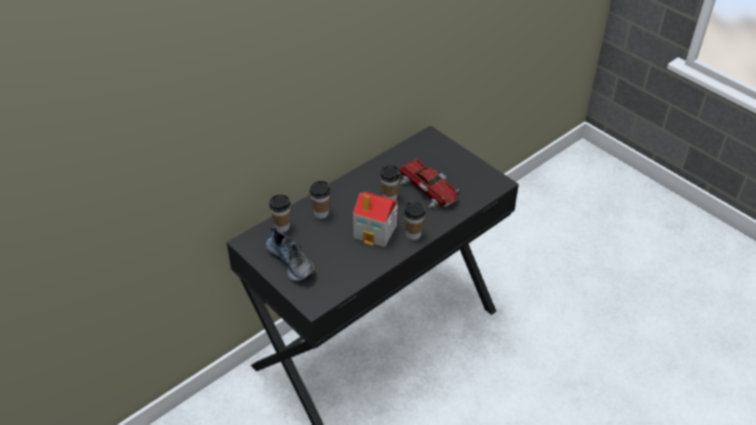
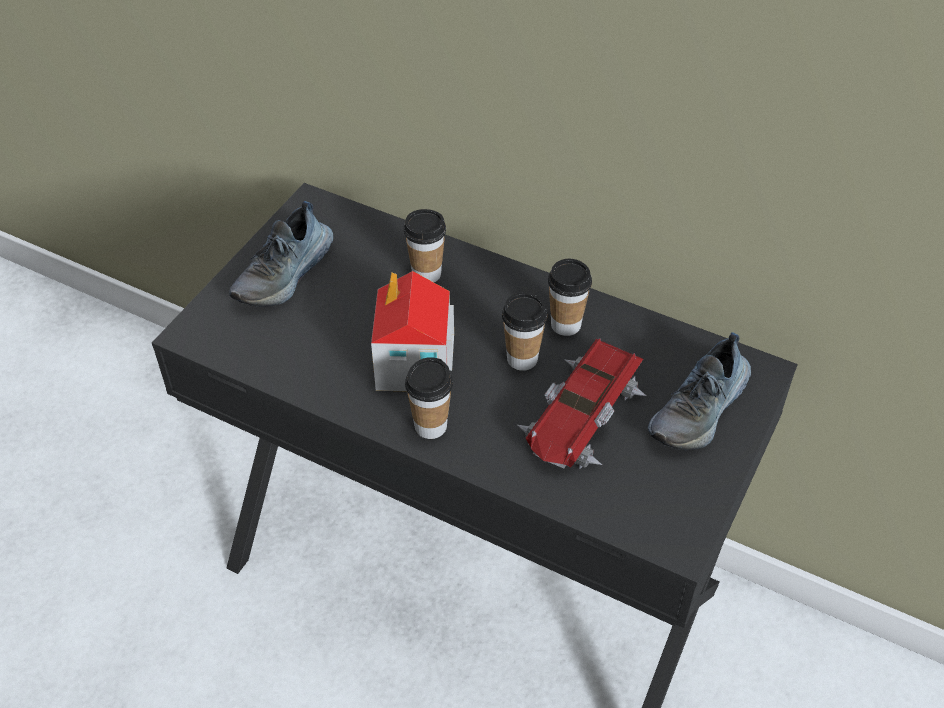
camera: 70 degrees right, 5 degrees up
(282, 227) = (368, 235): cup -> cup (566, 325)
(441, 157) = (701, 410): none -> shoe

